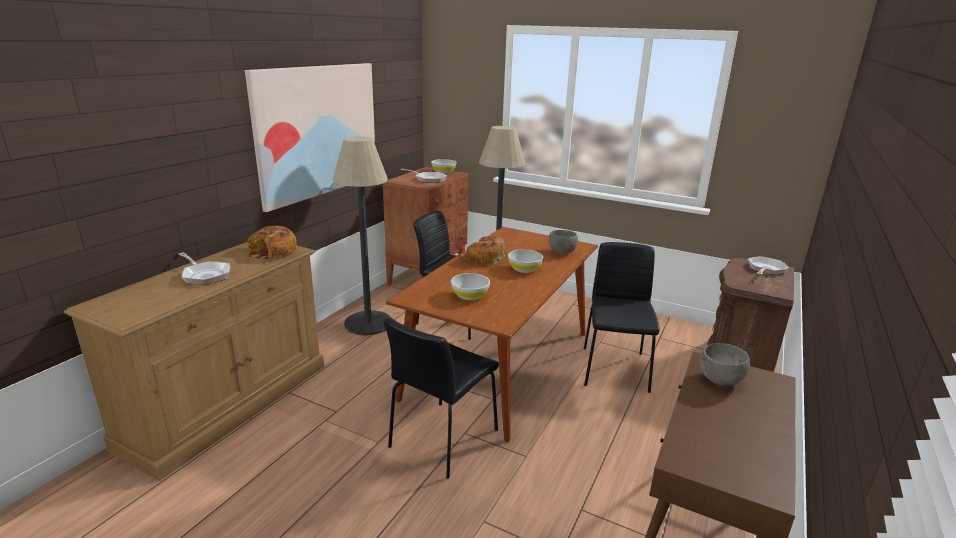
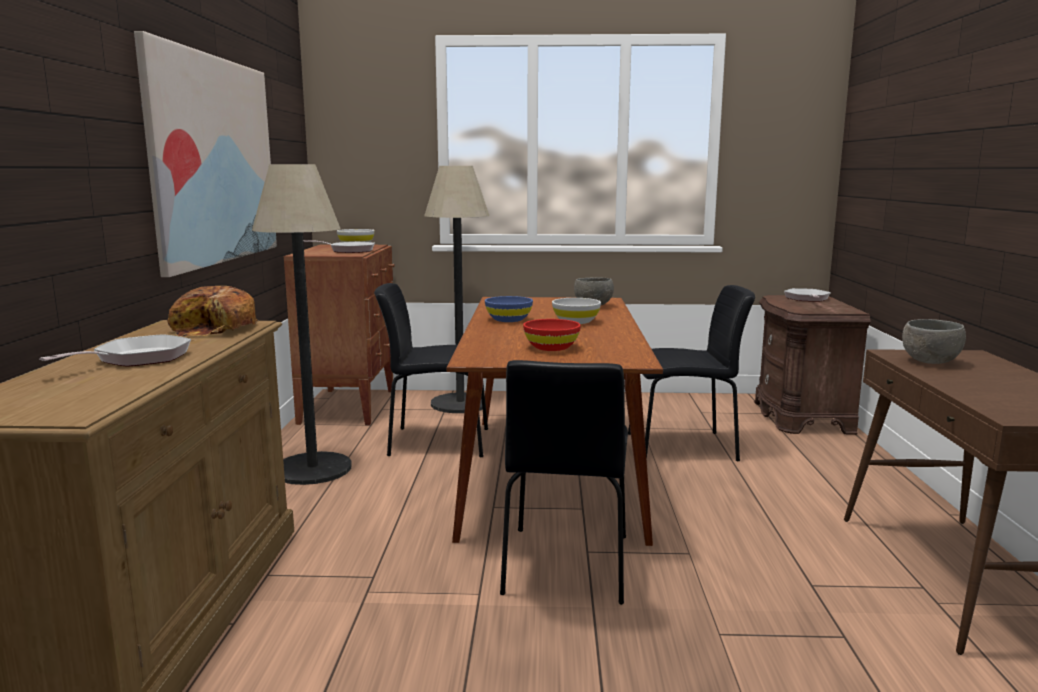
camera: 25 degrees left, 10 degrees down
(205, 275) = (137, 359): frying pan -> frying pan turned 75 degrees counterclockwise
(470, 296) = (551, 347): white bowl -> red bowl
(484, 258) = (508, 320): bread -> blue bowl
(614, 367) = (685, 447): black chair -> black chair turned 105 degrees clockwise

